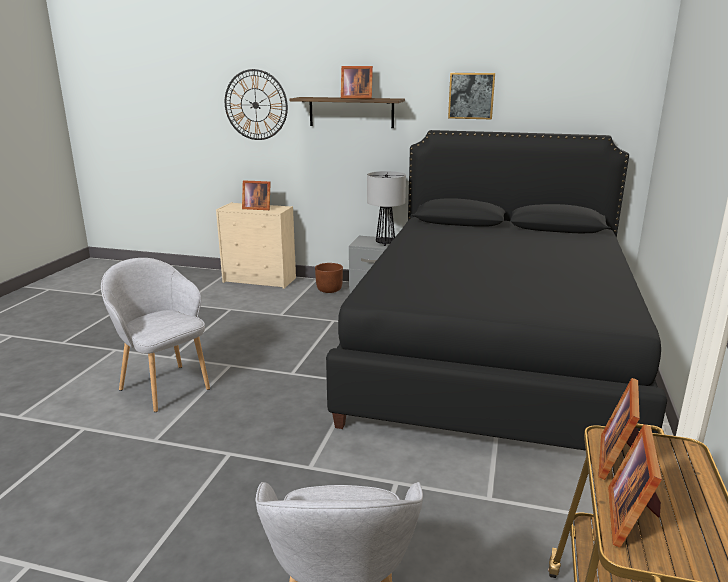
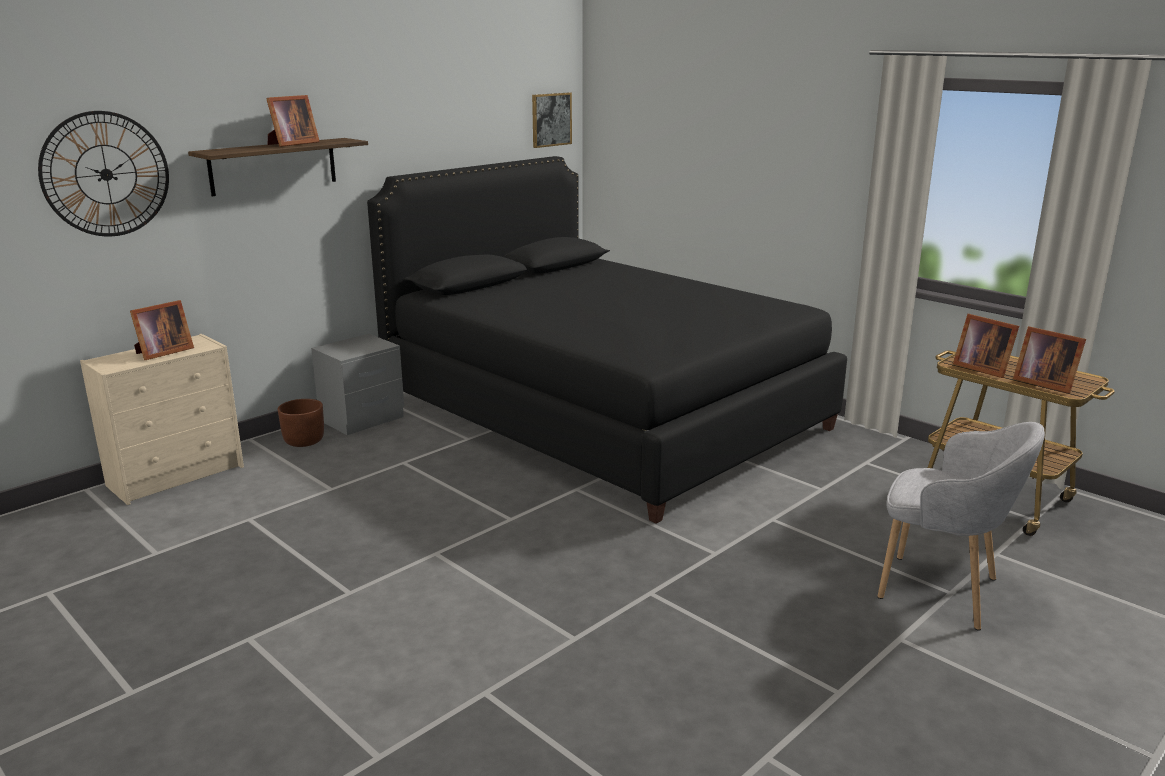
camera: 60 degrees left, 0 degrees up
(165, 387) = (438, 611): grey armchair -> none
(385, 243) = (370, 343): table lamp -> none
(471, 96) = (421, 126): picture -> picture (551, 119)

